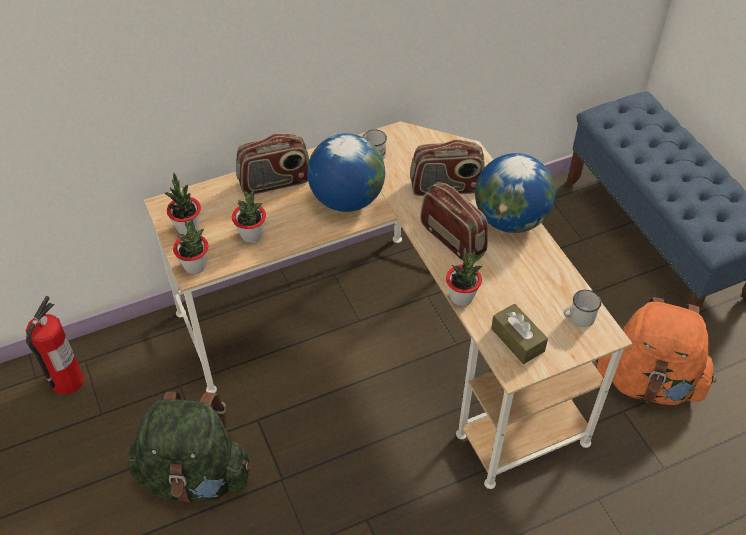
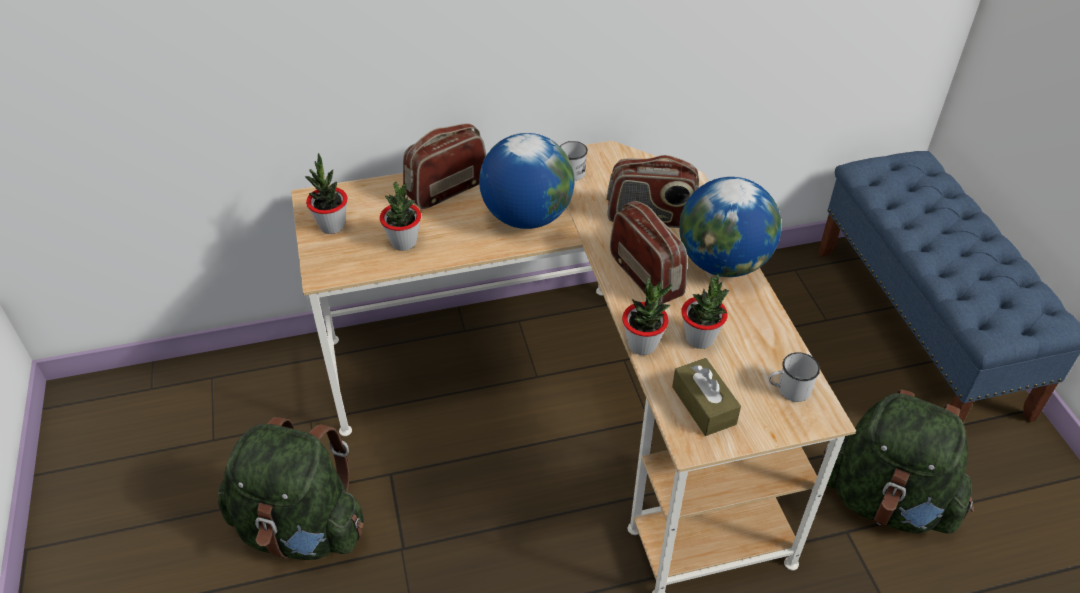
camera: 10 degrees right, 5 degrees down
(67, 381) = (185, 398): fire extinguisher -> none
(195, 266) = (328, 268): potted plant -> potted plant (700, 338)
(274, 182) = (446, 188): radio -> radio turned 150 degrees clockwise
(648, 382) = (885, 500): orange backpack -> green backpack

